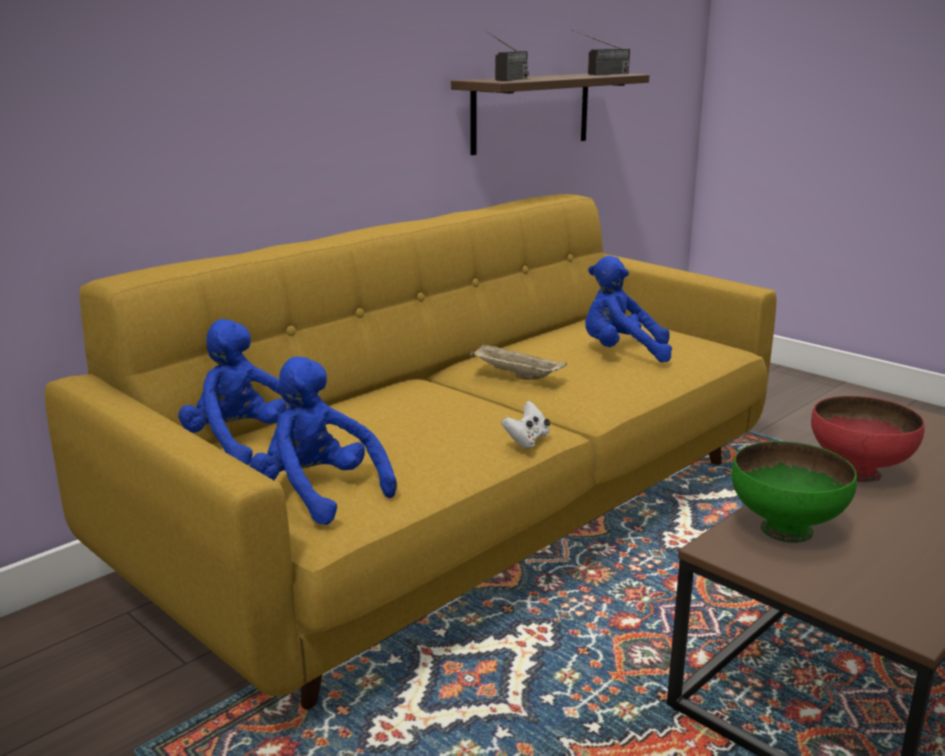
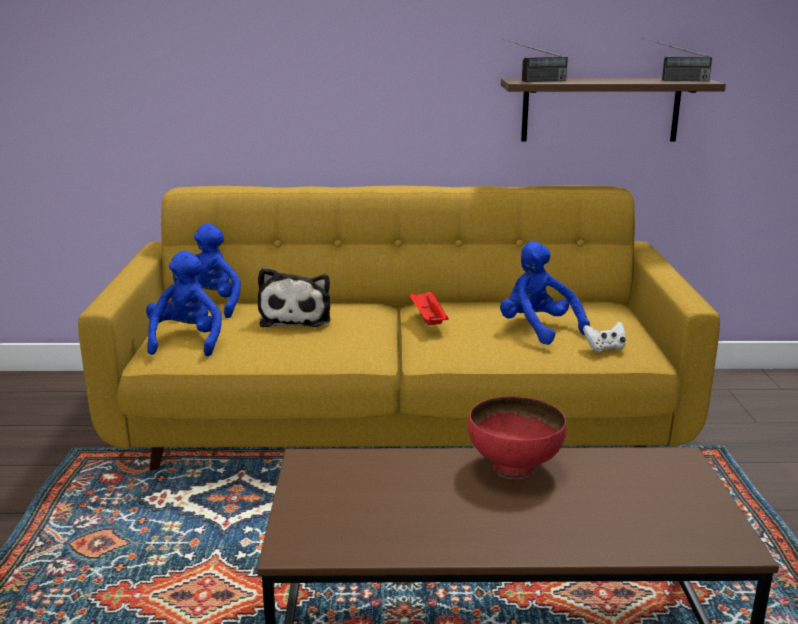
camera: 45 degrees right, 0 degrees up
(391, 418) = (296, 317): none -> plush toy
(514, 375) = (427, 319): beige tray -> red tray
(527, 440) = (339, 357): white game controller -> white game controller (605, 348)
(786, 528) = (369, 470): green bowl -> none

